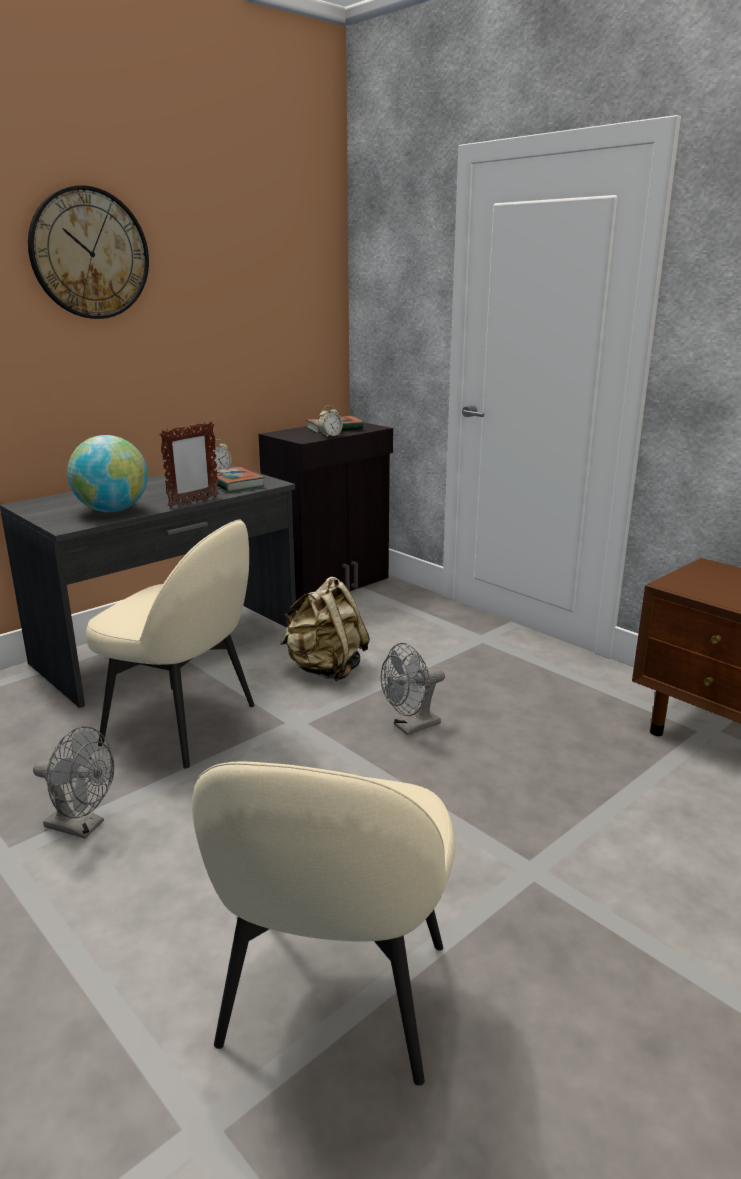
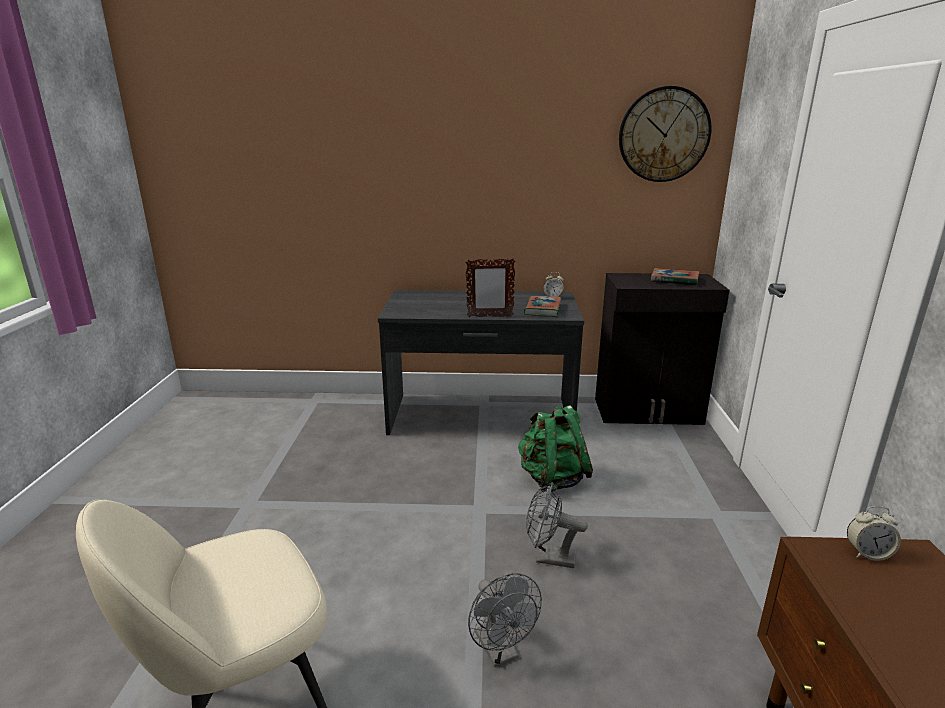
camera: 45 degrees right, 0 degrees up
(82, 826) = (295, 508): grey fan -> grey fan (500, 652)
(89, 254) = (480, 125): wall clock -> wall clock (664, 135)
(112, 510) = (435, 309): globe -> none
(184, 725) = (418, 474): beige chair -> none
(326, 669) = (552, 479): beige backpack -> green backpack
(330, 436) = (655, 286): alarm clock -> alarm clock (867, 553)

